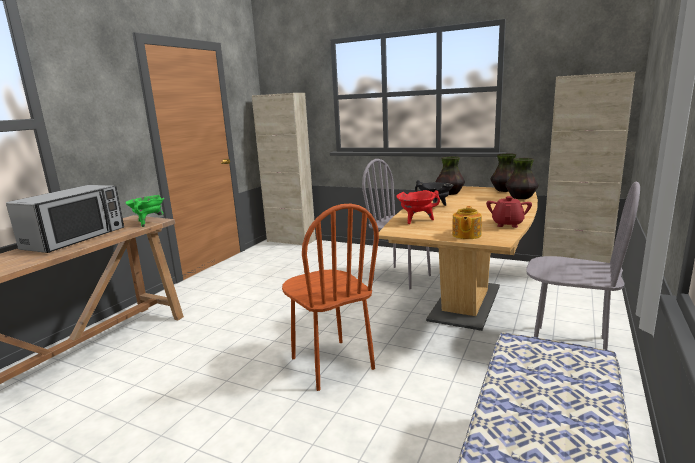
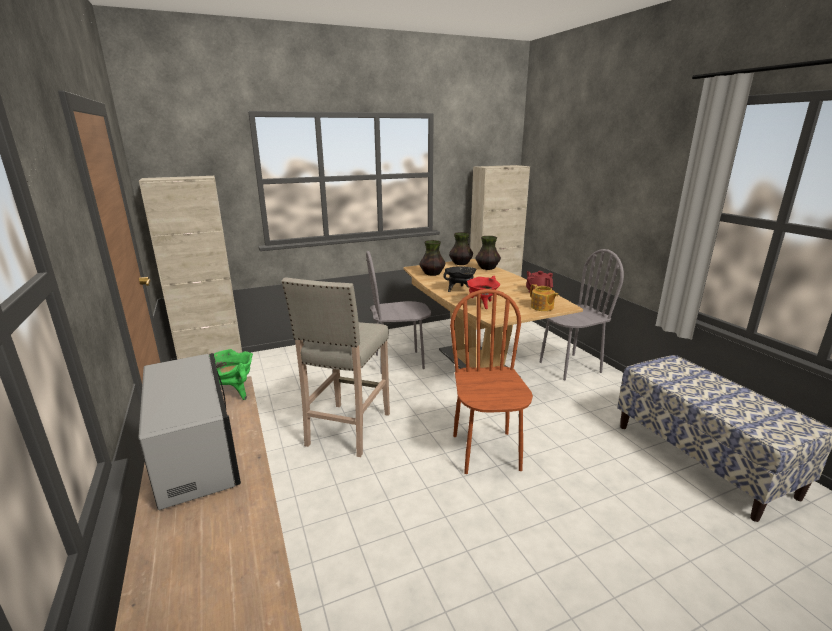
camera: 50 degrees left, 5 degrees up
(281, 304) = (347, 430): none -> beige stool
(331, 363) = (486, 452): brown chair -> brown chair turned 105 degrees counterclockwise

